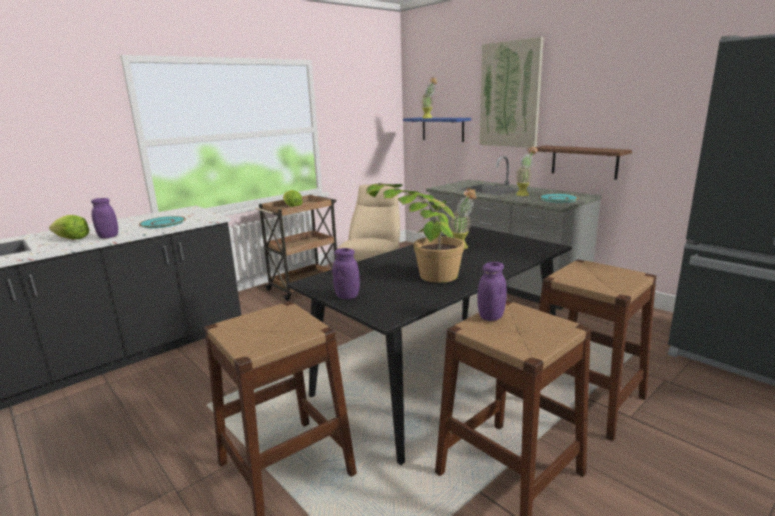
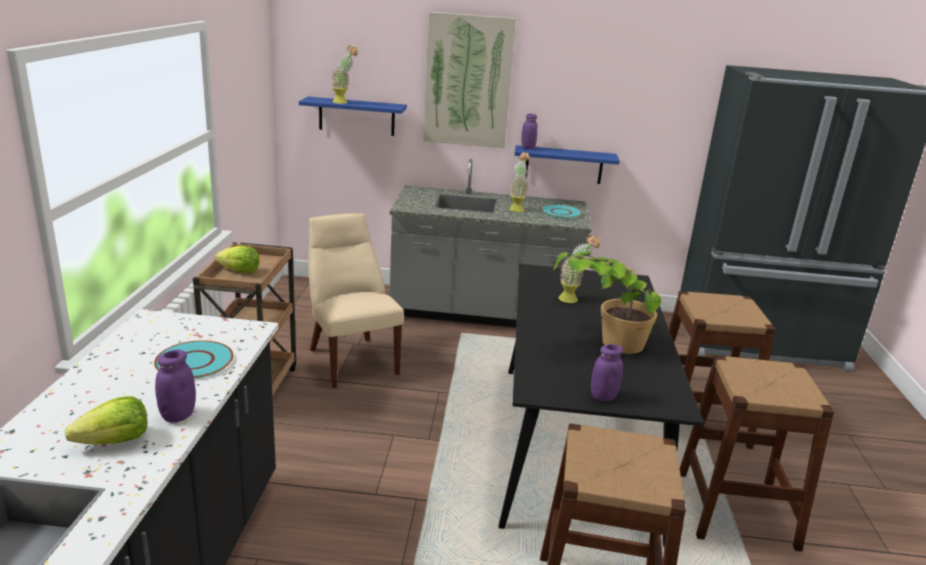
camera: 45 degrees left, 5 degrees up
(491, 317) = (740, 377): purple jar -> purple jar (528, 148)
(584, 161) = (563, 165): brown shelf -> blue shelf

